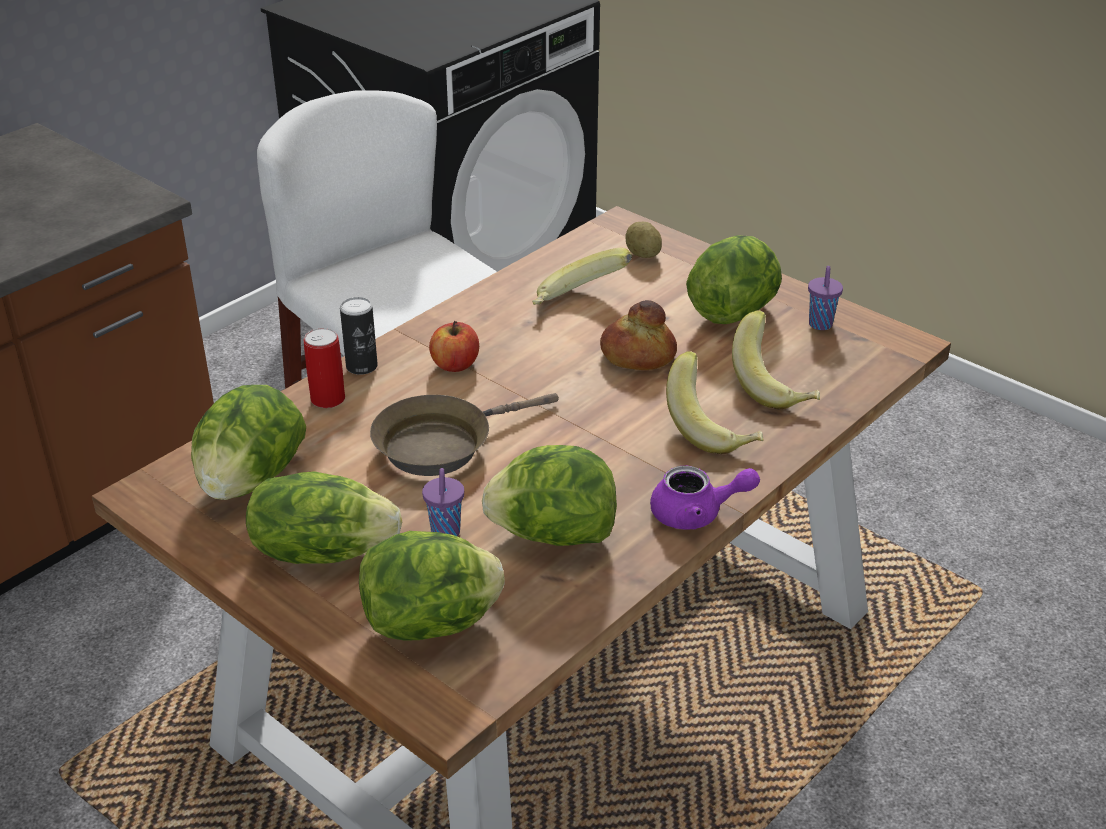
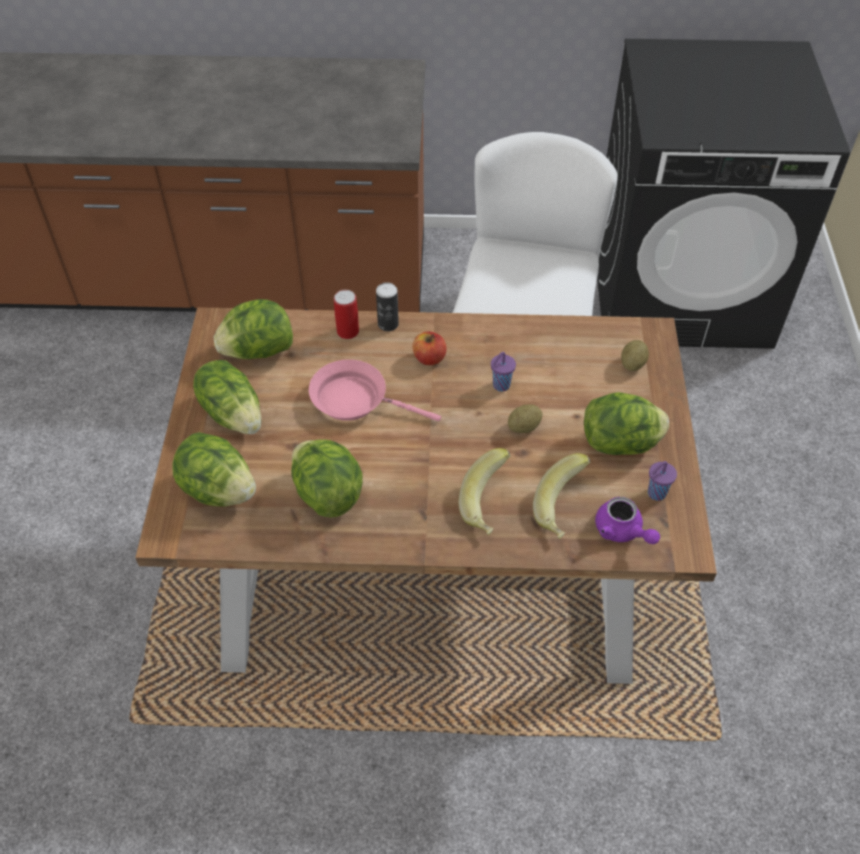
camera: 50 degrees right, 15 degrees up
(441, 444) = (356, 400): brown frying pan -> pink frying pan
(445, 534) = (288, 450): purple cup -> purple cup (500, 386)
(579, 302) = (547, 369): banana -> none
(637, 355) = (524, 427): bread -> potato
(696, 514) = (403, 543): purple teapot -> purple teapot (622, 531)

